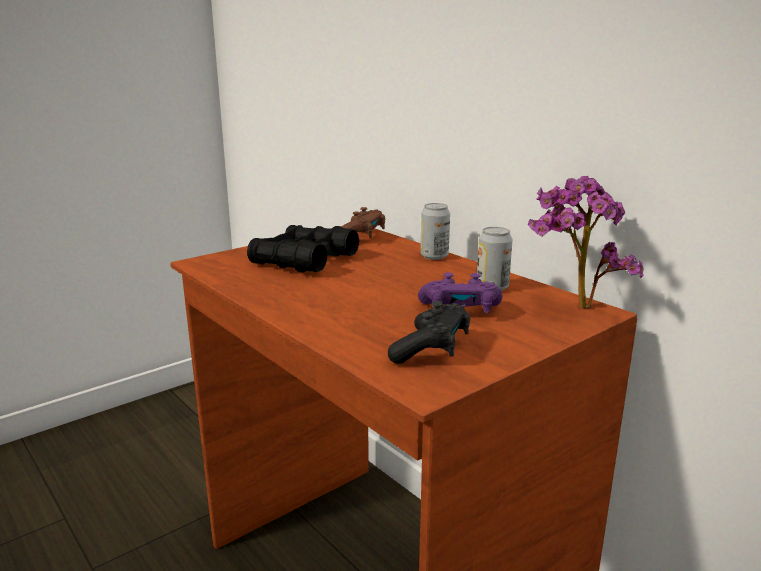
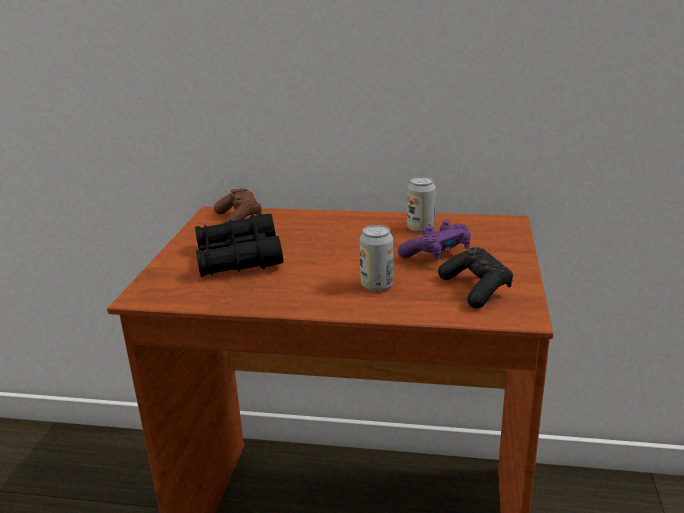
camera: 40 degrees left, 5 degrees up
(434, 256) = (332, 217): can -> can (377, 285)
(574, 307) = (492, 224): potted plant -> none

